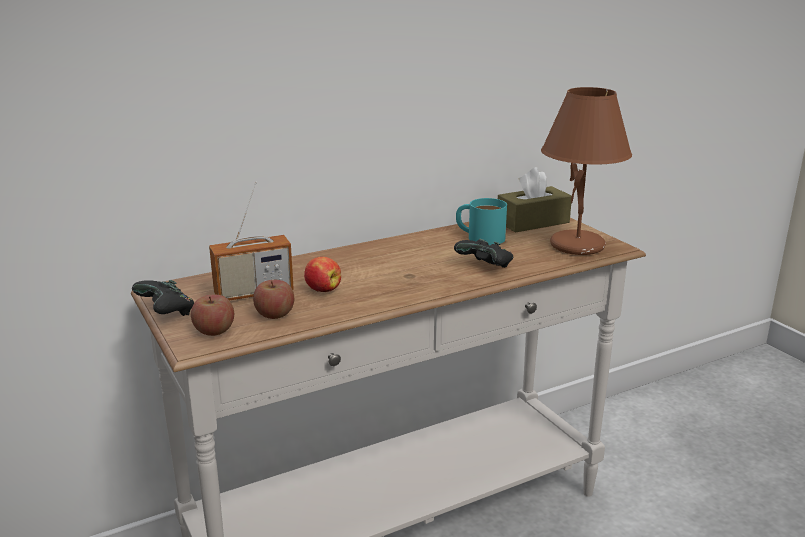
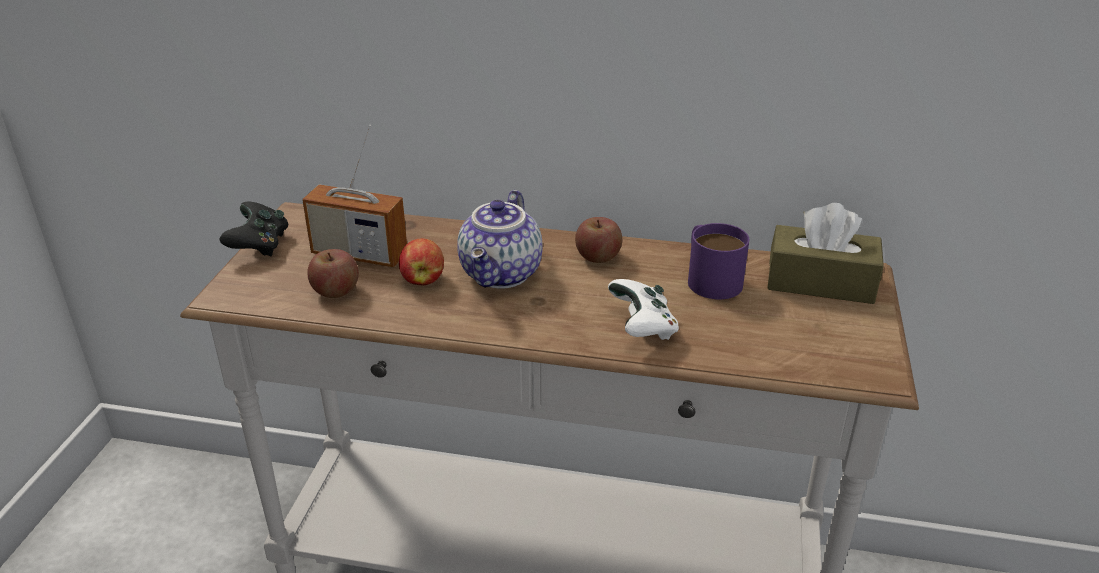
camera: 40 degrees right, 10 degrees up
(214, 330) = (261, 286): apple -> apple (598, 257)
(367, 271) = (502, 275): none -> teapot
(479, 237) = (709, 278): turquoise mug -> purple mug
(486, 267) = (643, 328): black game controller -> white game controller
(578, 246) = (821, 349): brown table lamp -> none

